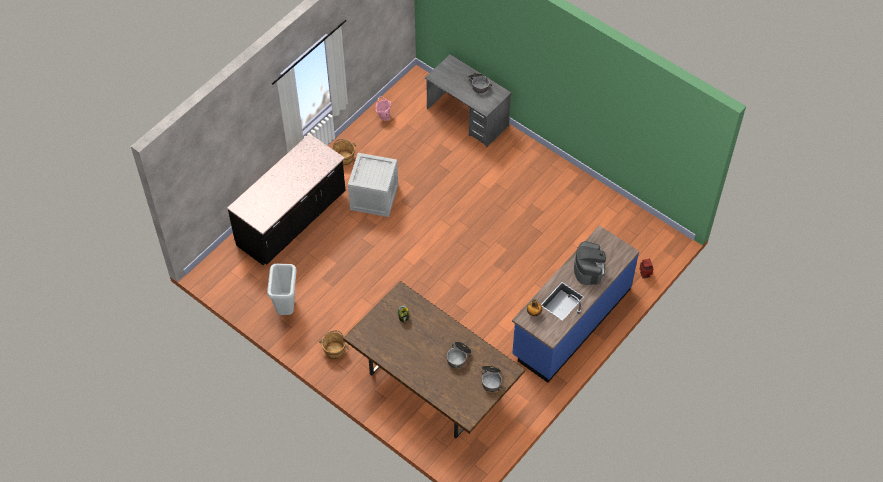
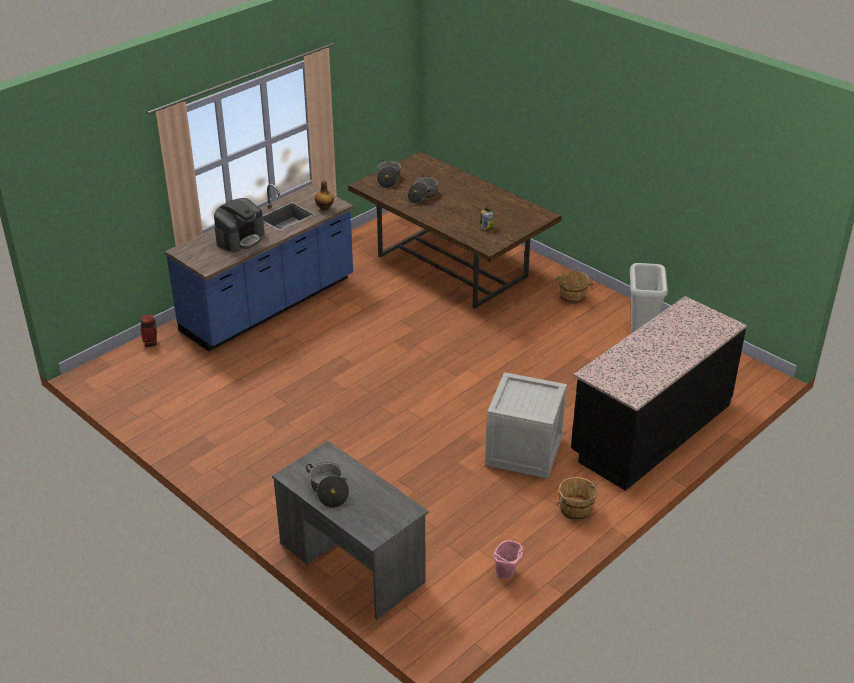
camera: 175 degrees left, 20 degrees down
(588, 269) = (240, 239): coffee machine -> coffee machine turned 150 degrees counterclockwise

